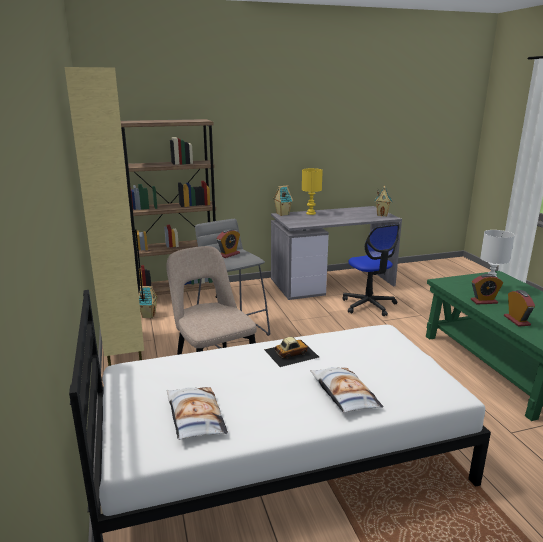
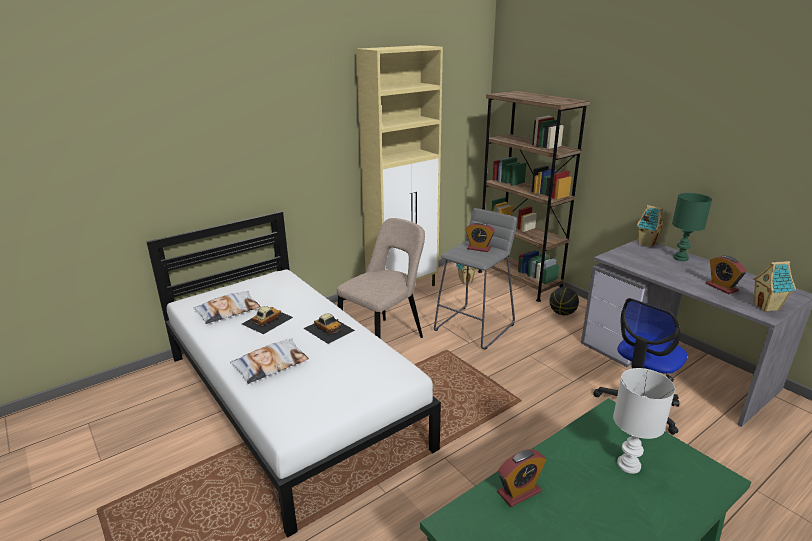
camera: 70 degrees right, 5 degrees up
(244, 294) = (562, 313): none -> basketball
(247, 387) = (267, 320): none -> toy car
(311, 213) = (680, 258): yellow table lamp -> green table lamp
(484, 301) = (568, 457): alarm clock -> alarm clock (721, 287)

